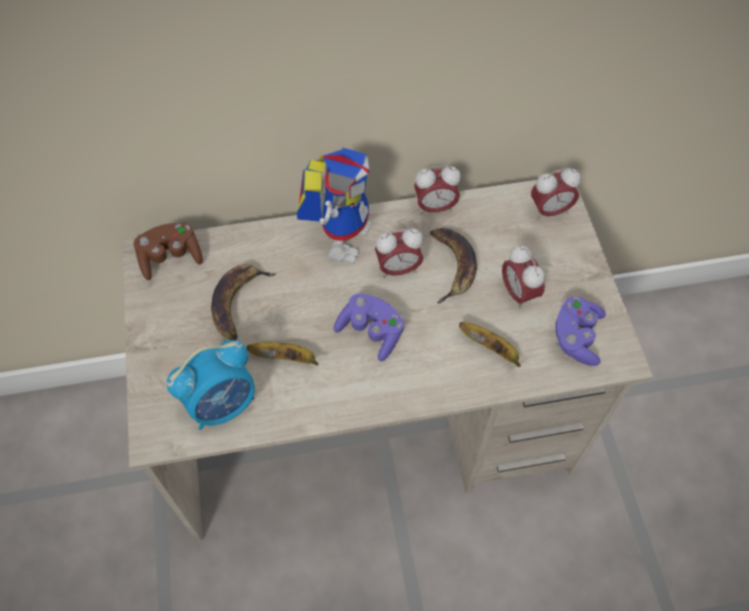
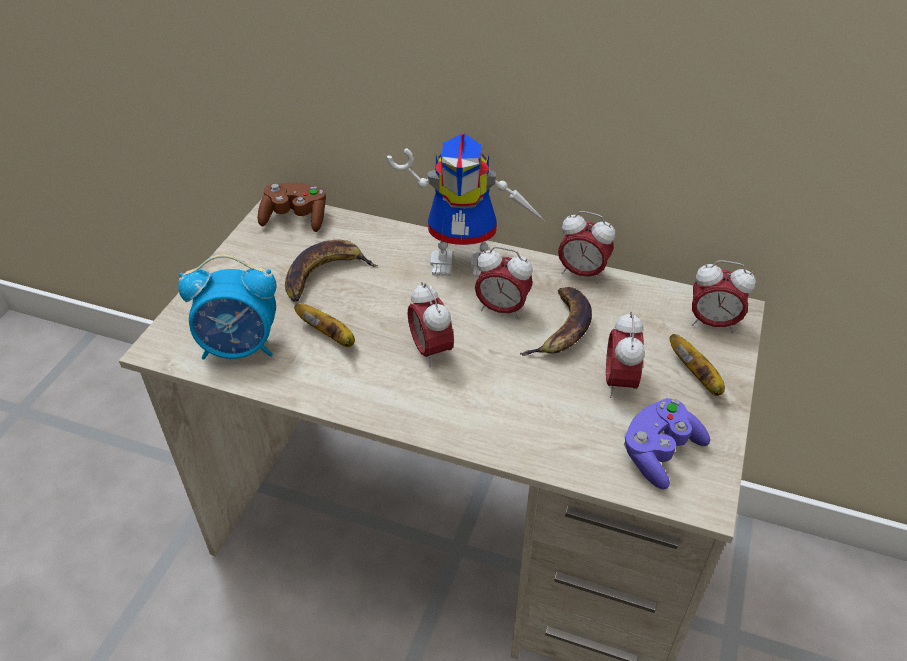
camera: 30 degrees right, 15 degrees down
(342, 234) = (468, 260): toy robot -> toy robot turned 45 degrees clockwise
(371, 332) = (431, 351): purple game controller -> alarm clock
(491, 348) = (549, 419): banana -> banana (697, 377)

